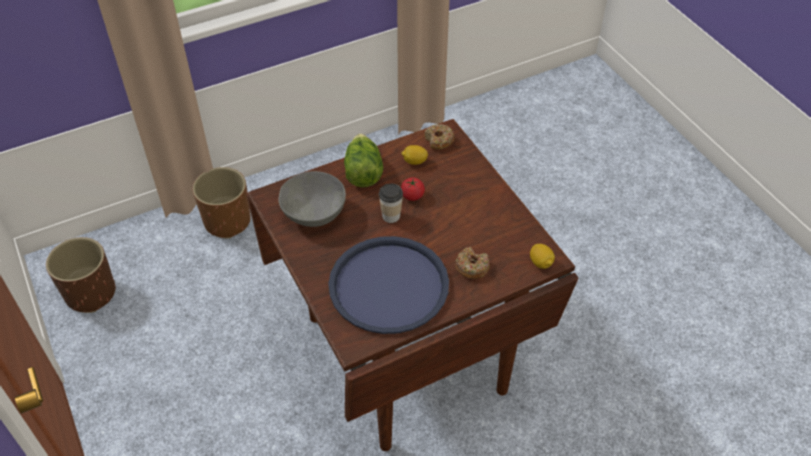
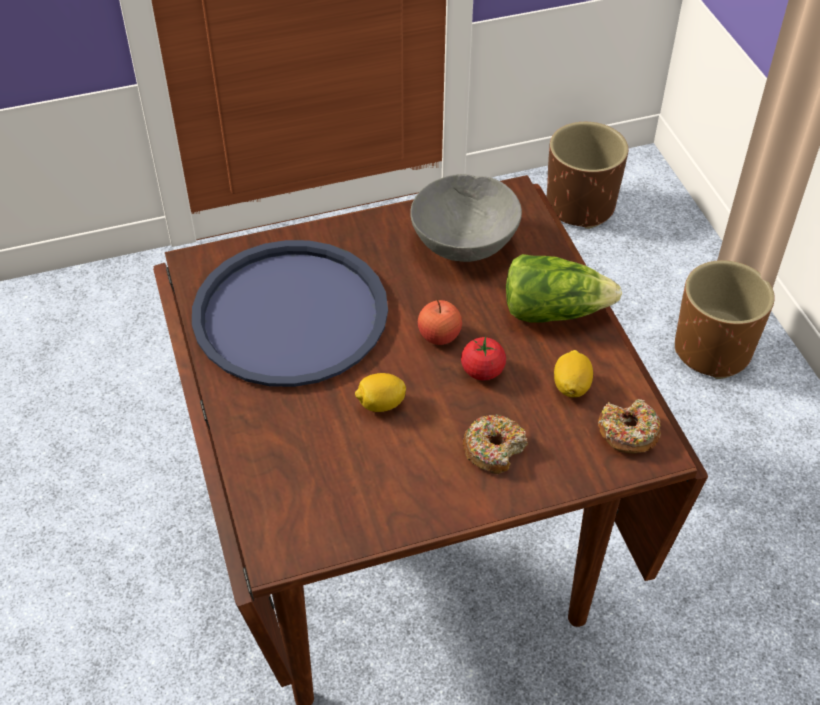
camera: 100 degrees right, 0 degrees up
(391, 216) = (439, 335): cup -> apple
(471, 267) = (295, 427): donut -> donut (494, 449)
(540, 263) = (274, 533): lemon -> lemon (380, 404)

